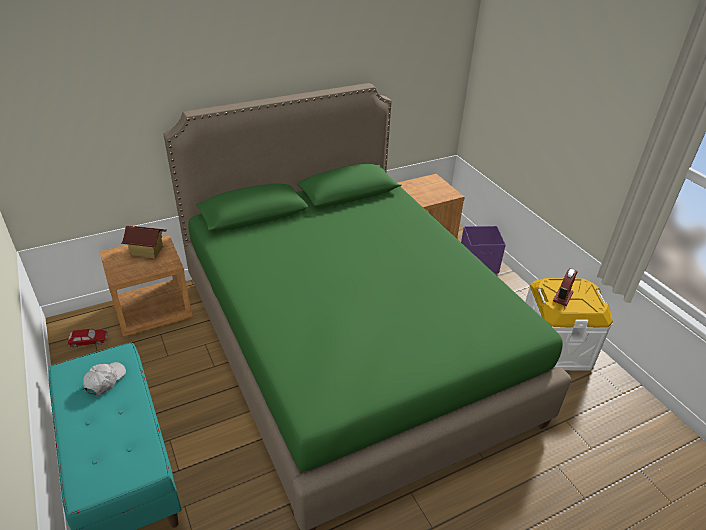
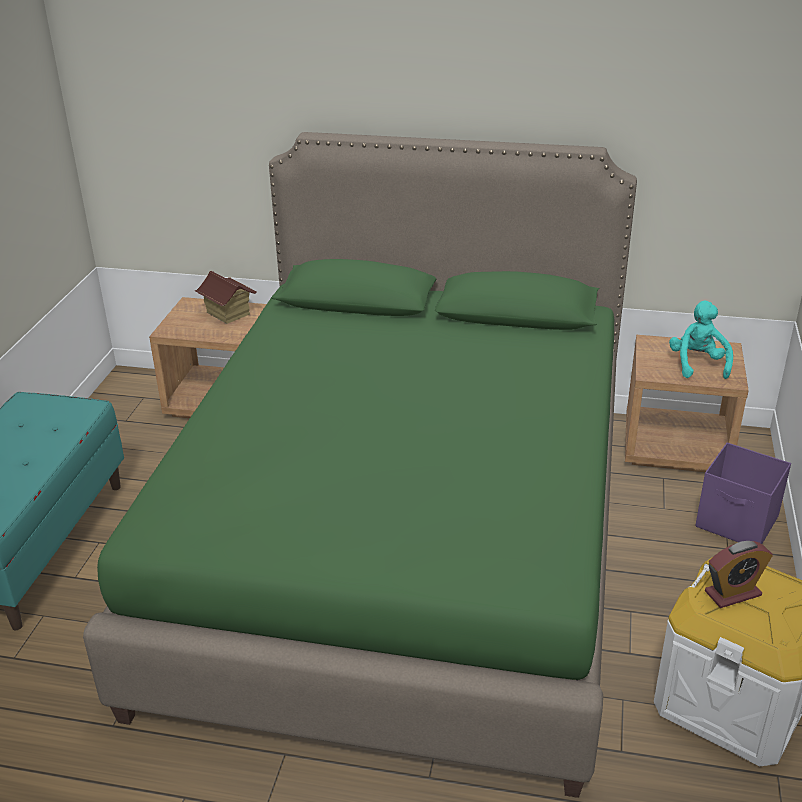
camera: 40 degrees right, 5 degrees down
(89, 341) = (130, 405): toy car -> none
(105, 380) = (44, 426): white cap -> none
(431, 191) = (697, 364): none -> turquoise plush toy

